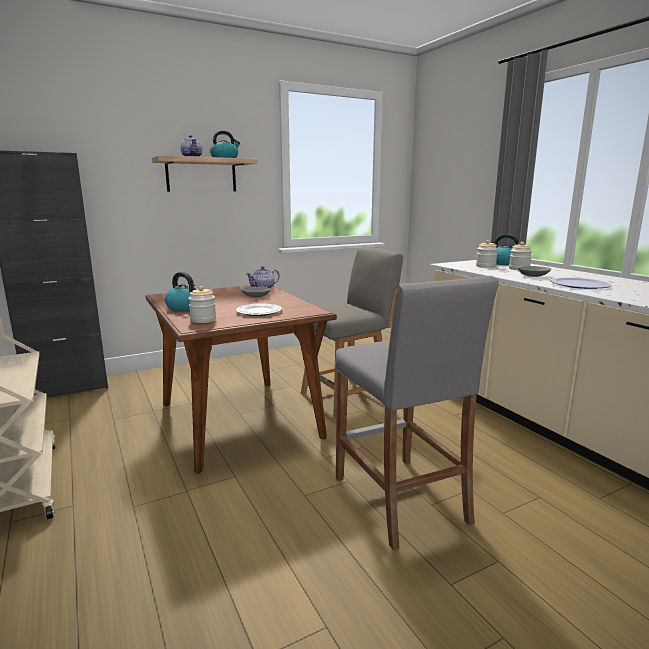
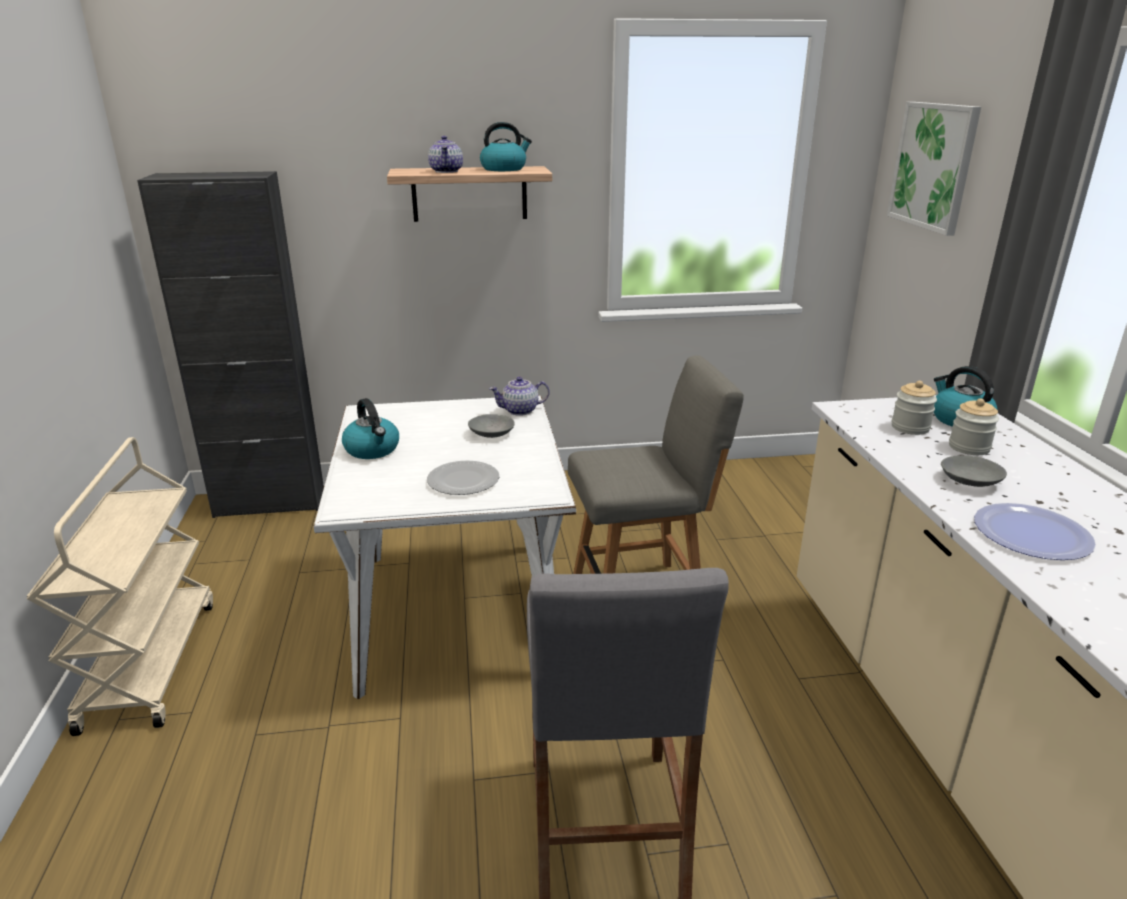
camera: 20 degrees right, 10 degrees up
(203, 320) = (371, 490): jar -> none
(239, 420) = (457, 612): brown dining table -> white dining table
(446, 160) = (933, 166): none -> picture

